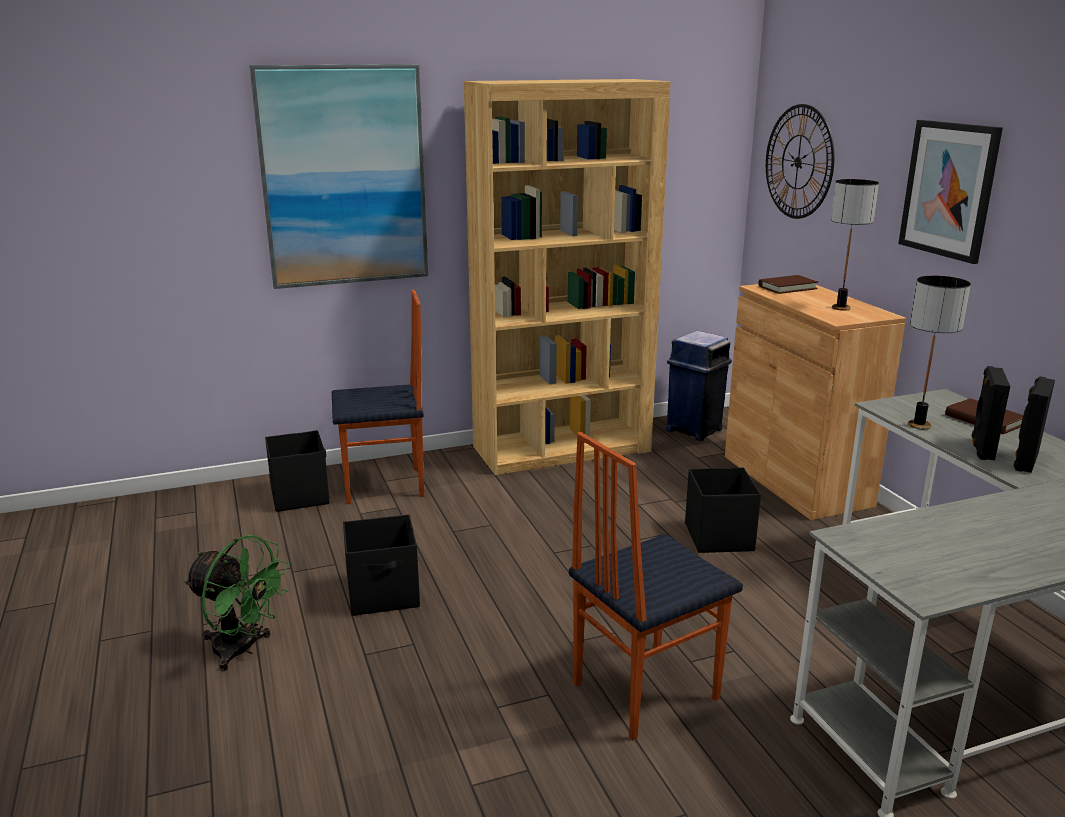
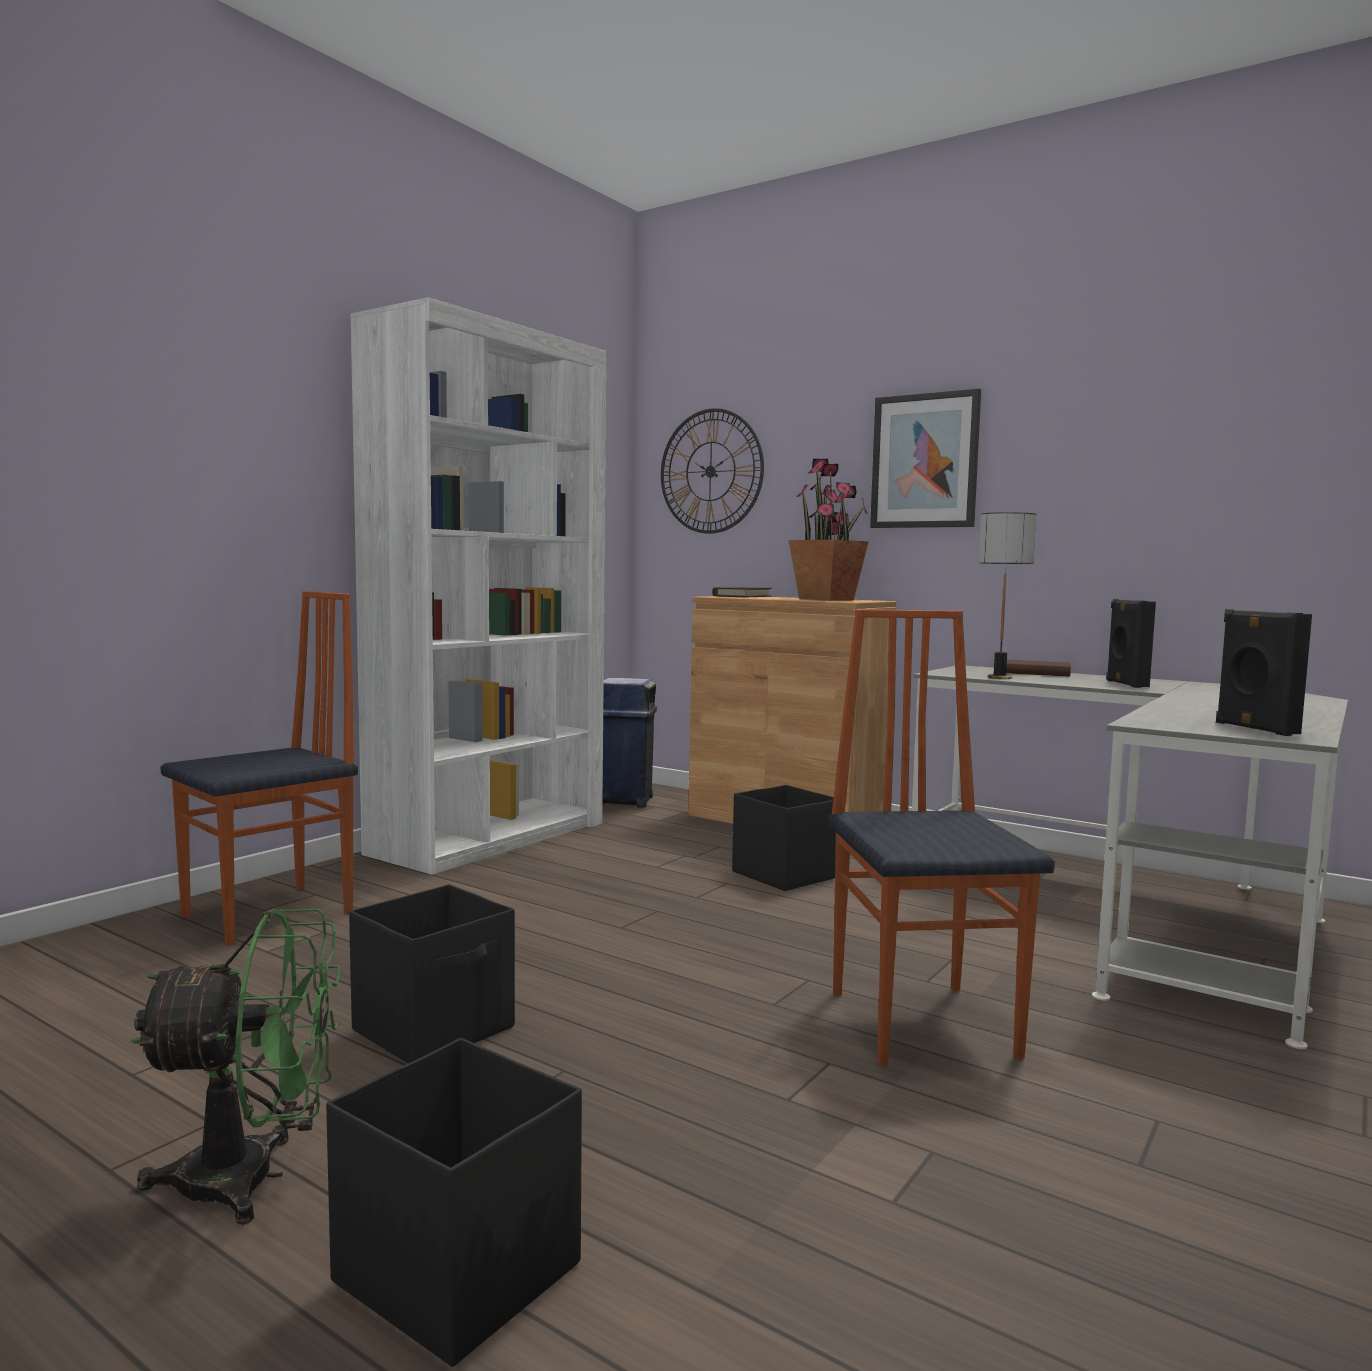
camera: 35 degrees left, 15 degrees down
(300, 495) = (122, 954): black storage box -> black storage box (457, 1271)
(344, 177) = (178, 418): picture -> none
(562, 449) = (490, 838): brown bookcase -> white bookcase
(643, 690) = (924, 1022): chair -> chair turned 150 degrees clockwise
(840, 308) = (827, 599): table lamp -> potted plant
(981, 448) = (1079, 682): black speaker -> black speaker (1254, 728)

